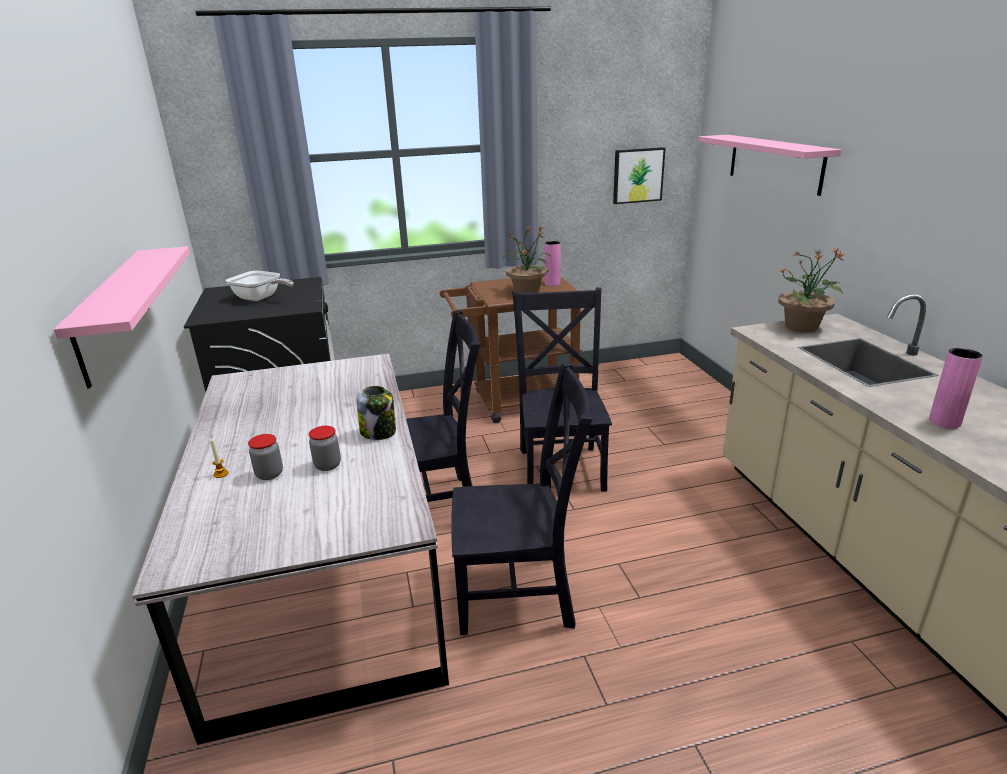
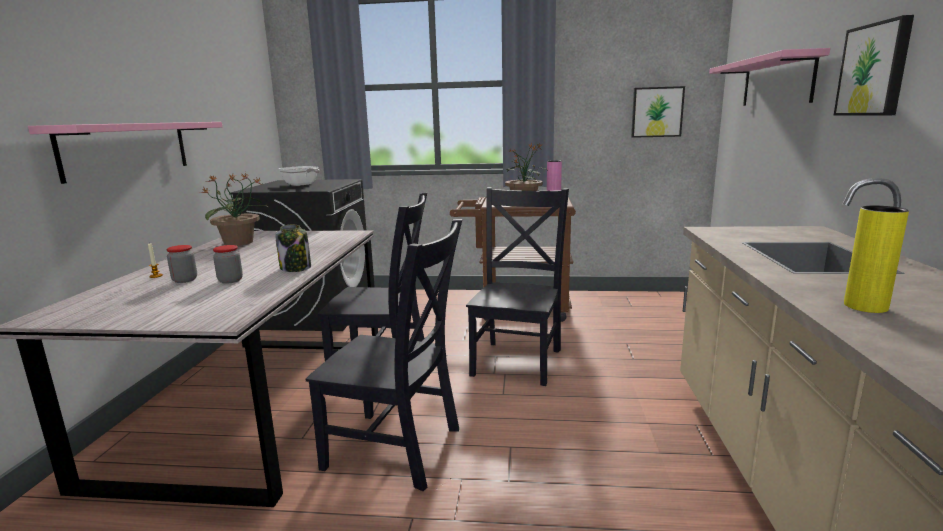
camera: 20 degrees right, 10 degrees down
(802, 327) = (766, 231): potted plant -> potted plant (239, 243)
(891, 185) = (874, 70): none -> picture
(944, 422) = (865, 306): pink vase -> yellow vase

